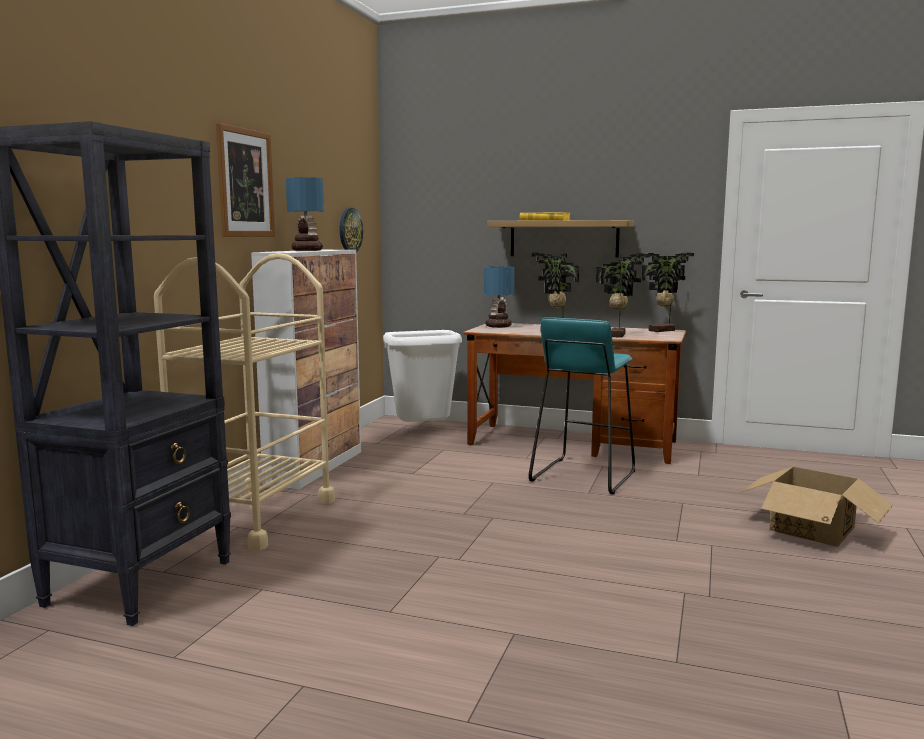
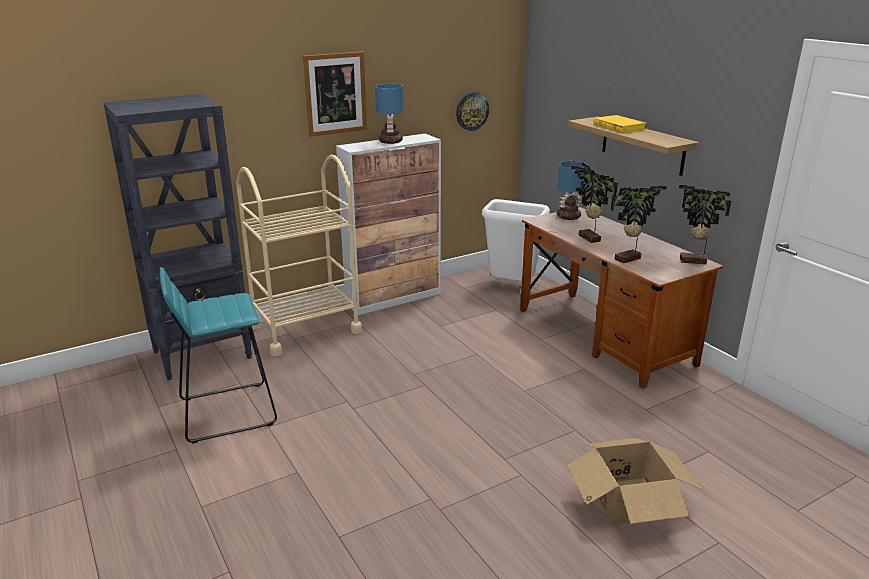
camera: 40 degrees right, 15 degrees up
(582, 476) = (549, 373): turquoise stool -> turquoise stool (226, 411)

